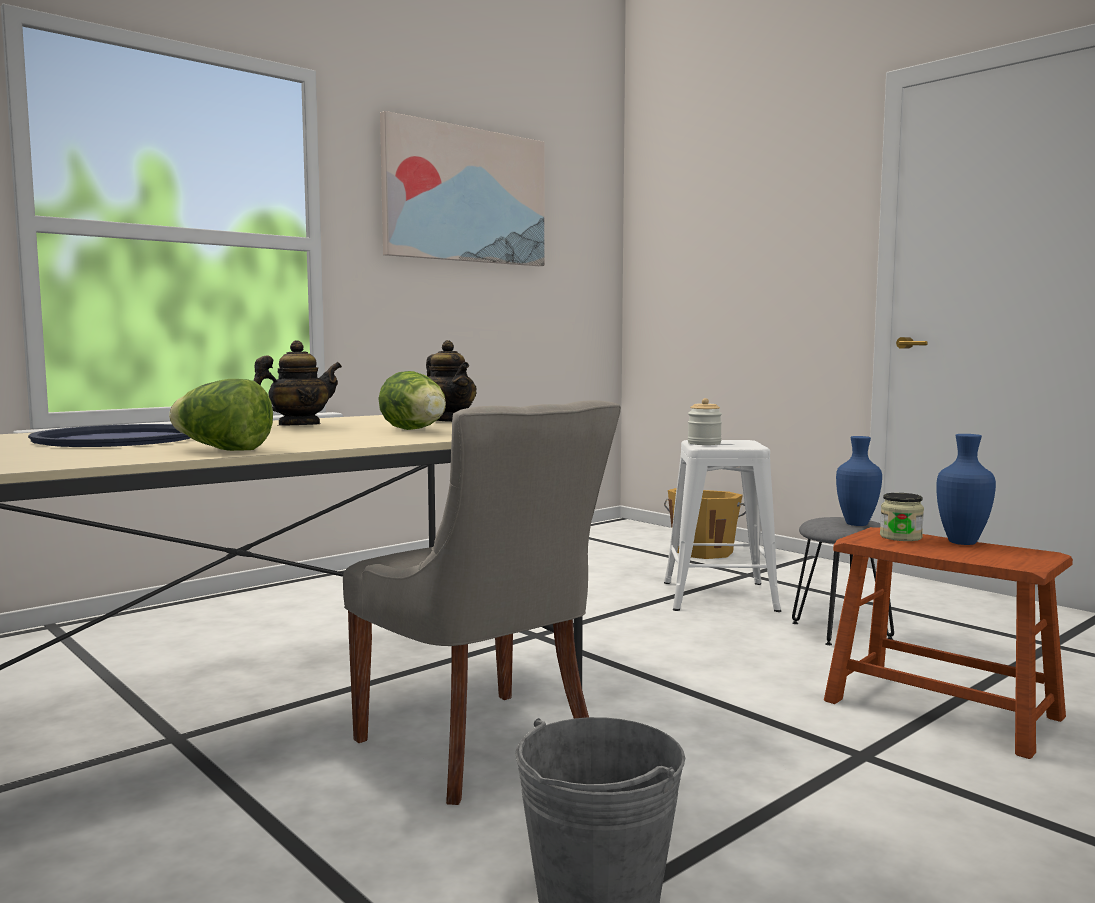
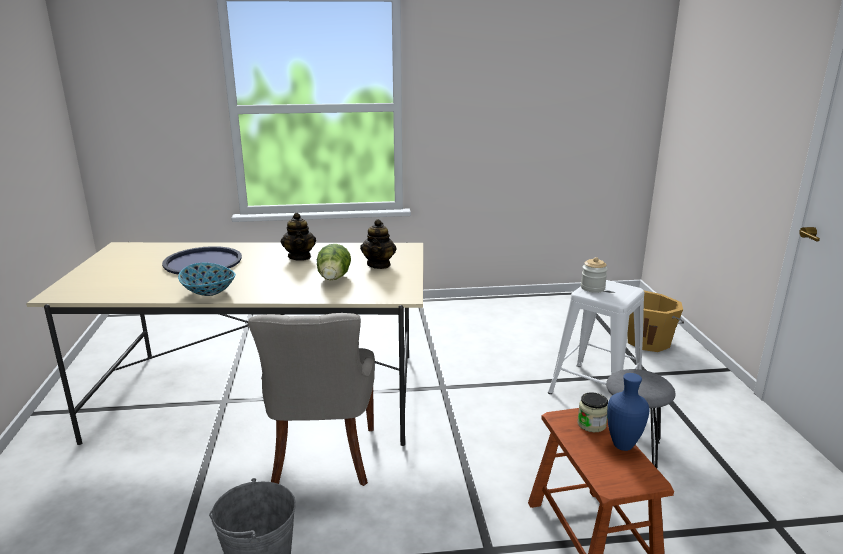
camera: 35 degrees right, 15 degrees up
(223, 450) = (208, 292): lettuce -> bowl
(298, 426) = (300, 257): teapot -> teapot turned 75 degrees clockwise
(465, 195) = (515, 61): picture -> none
(858, 524) = (644, 387): blue vase -> none

